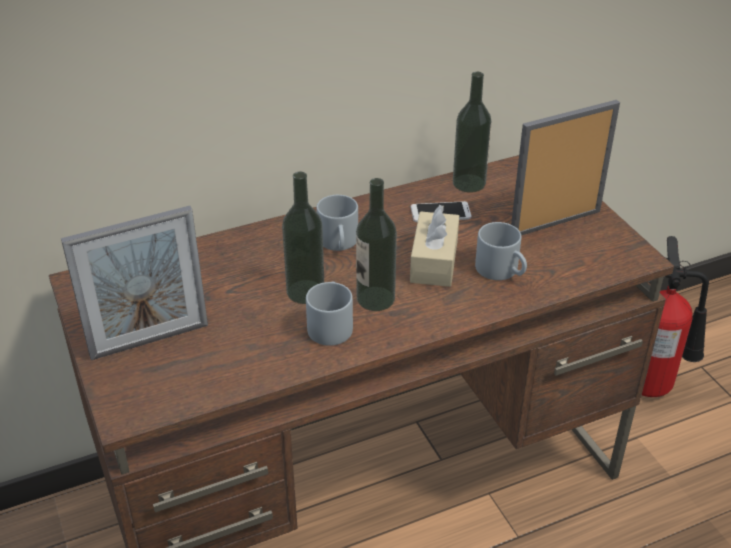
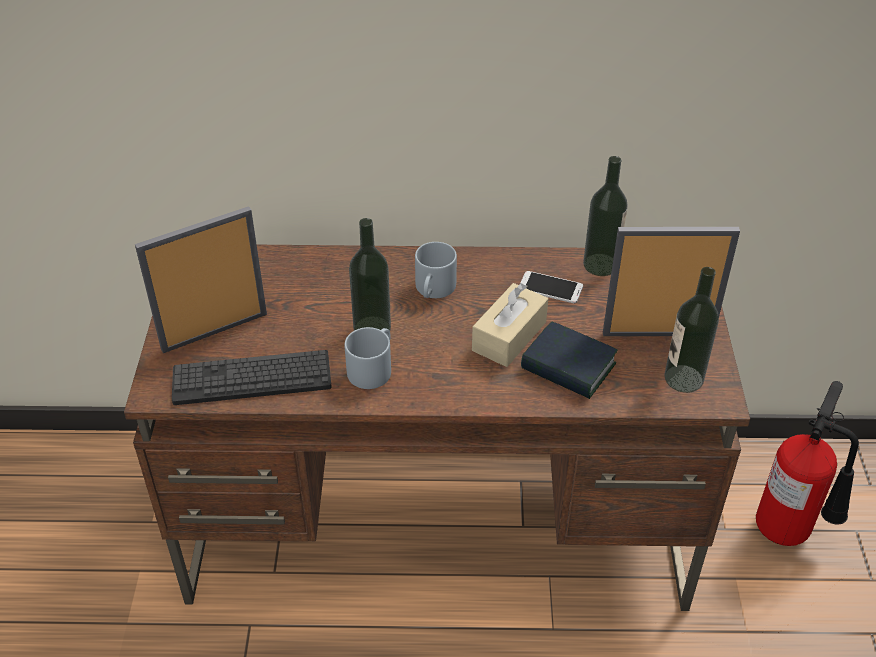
camera: 25 degrees right, 5 degrees up
(149, 340) = (214, 331): picture frame -> picture frame turned 150 degrees clockwise
(218, 371) = (252, 379): none -> keyboard
(375, 299) = (429, 356): bottle -> bottle (683, 378)
(502, 270) = (568, 367): grey mug -> book

